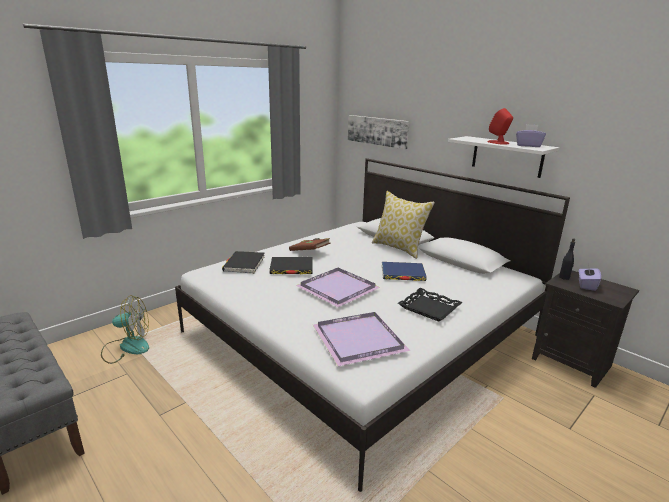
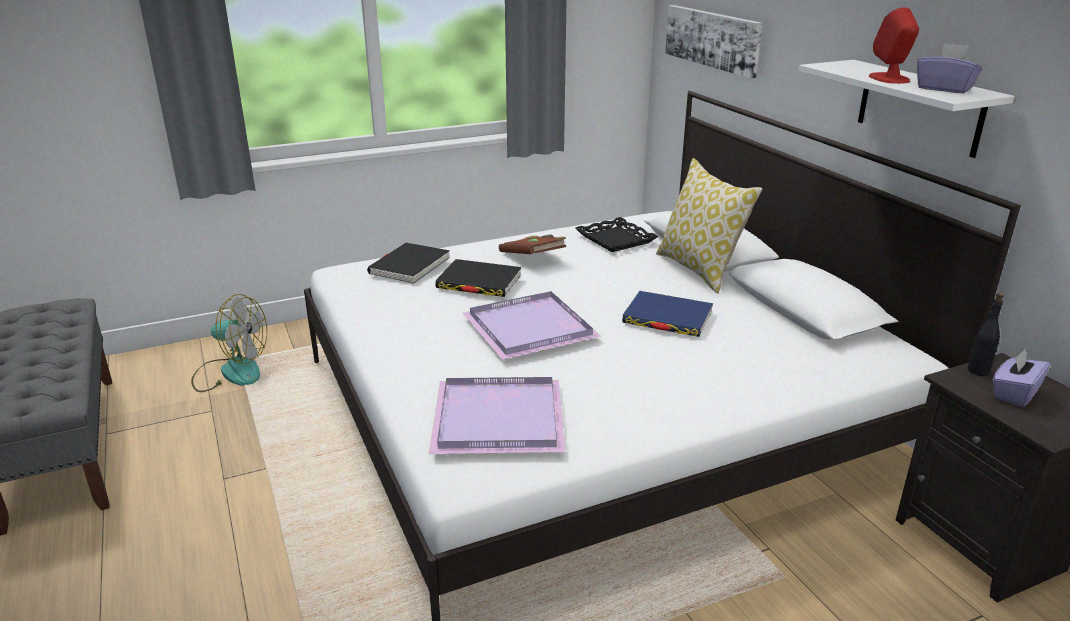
camera: 20 degrees right, 5 degrees up
(429, 308) = (666, 387): black tray -> black tray (616, 239)

